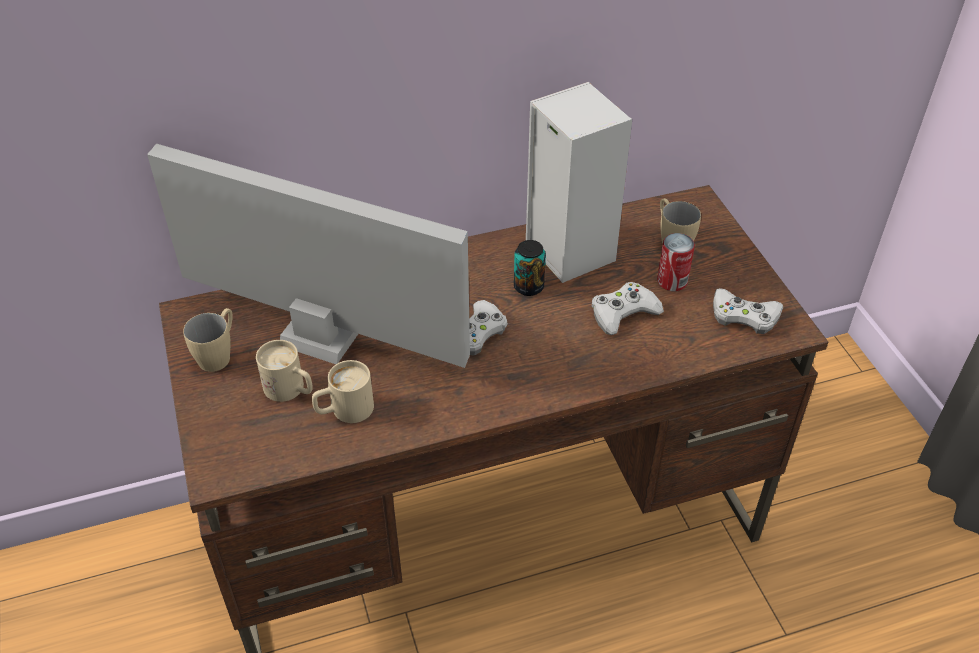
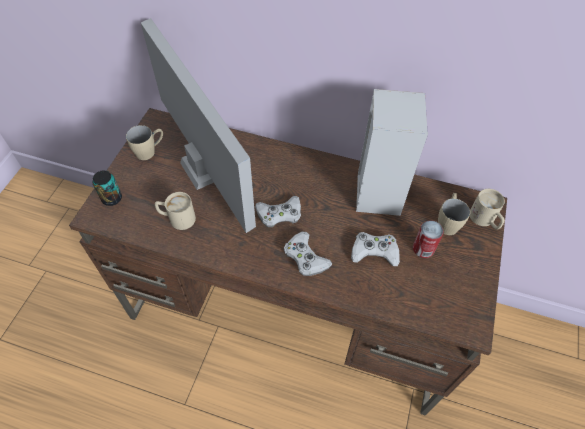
camera: 35 degrees right, 10 degrees up
(291, 390) = (163, 191): beige mug -> beige mug (485, 220)
(528, 287) = (334, 203): can -> can (112, 198)
(744, 316) = (449, 300): white game controller -> white game controller (305, 257)

